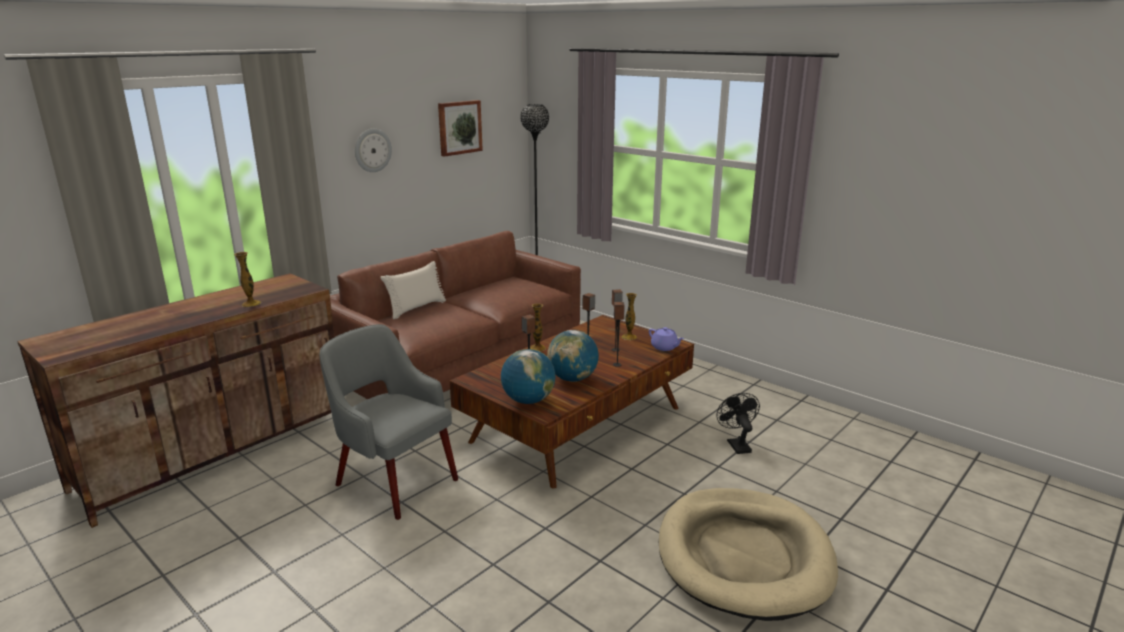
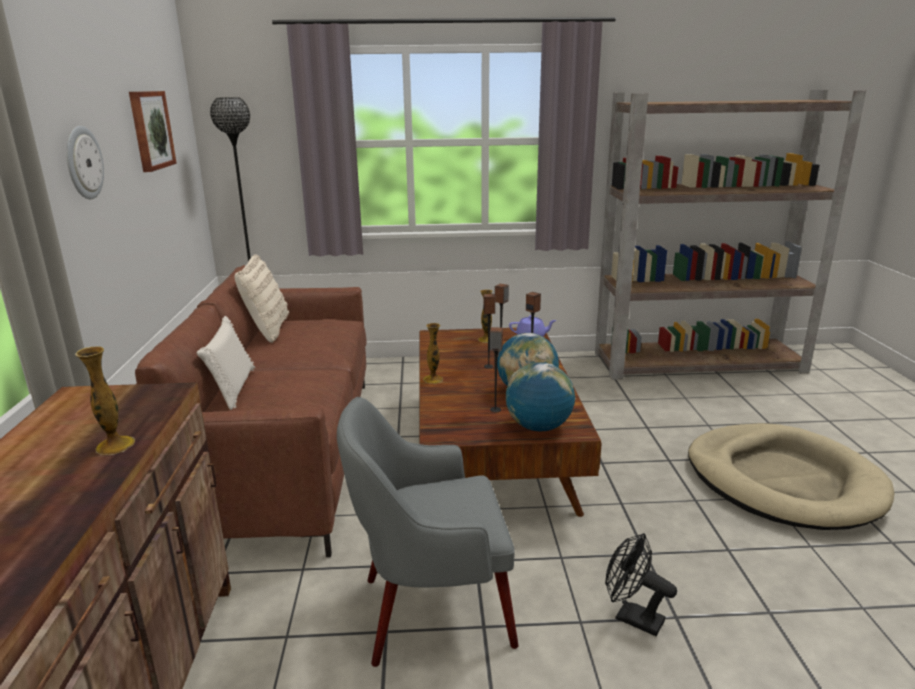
camera: 45 degrees left, 0 degrees up
(497, 281) = (267, 330): none -> beige pillow
(736, 444) = (626, 405): black fan -> black fan (632, 617)
(890, 445) = (698, 362): none -> brown bookcase

